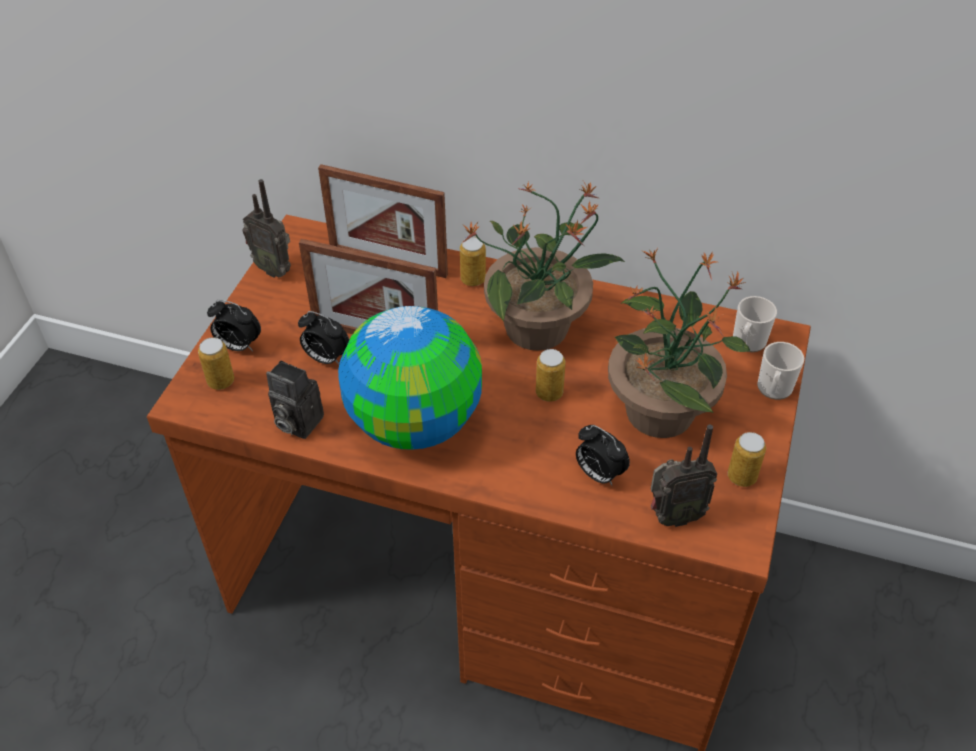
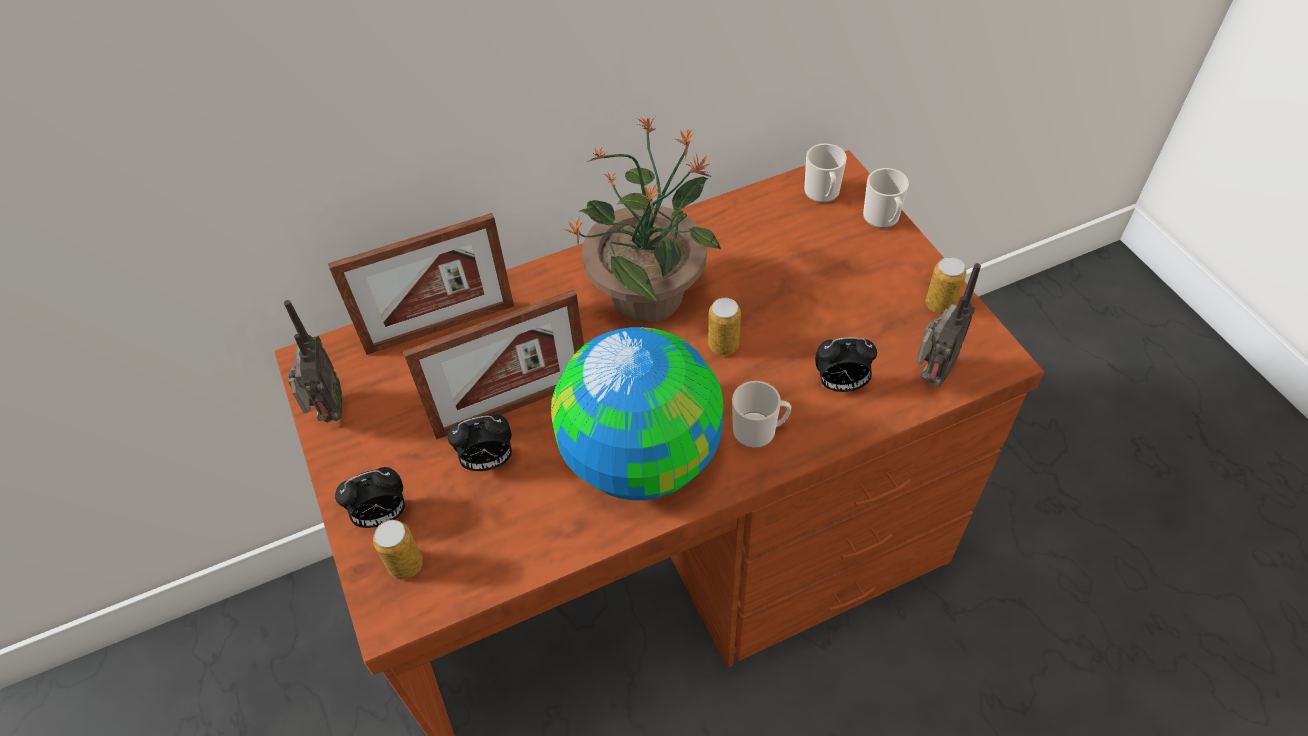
camera: 40 degrees left, 5 degrees up
(274, 269) = (329, 413): radio -> radio turned 90 degrees counterclockwise
(296, 422) = (531, 544): camera -> none
(473, 279) = (541, 290): can -> none
(507, 462) = (759, 431): none -> mug
(661, 410) = (824, 295): potted plant -> none

